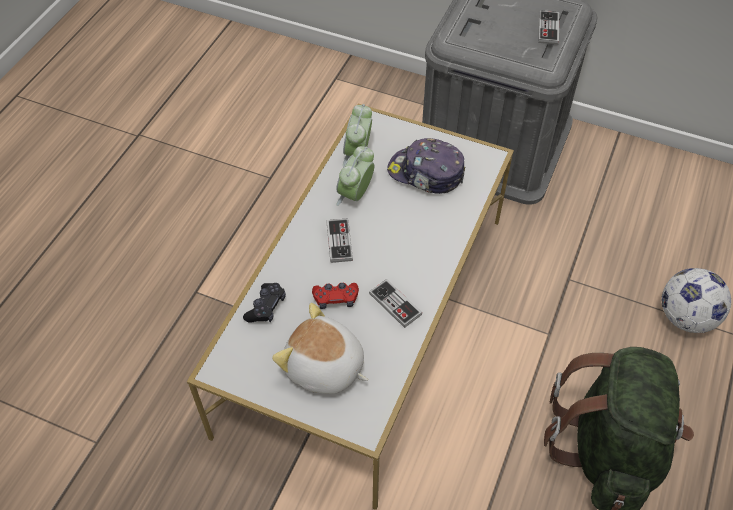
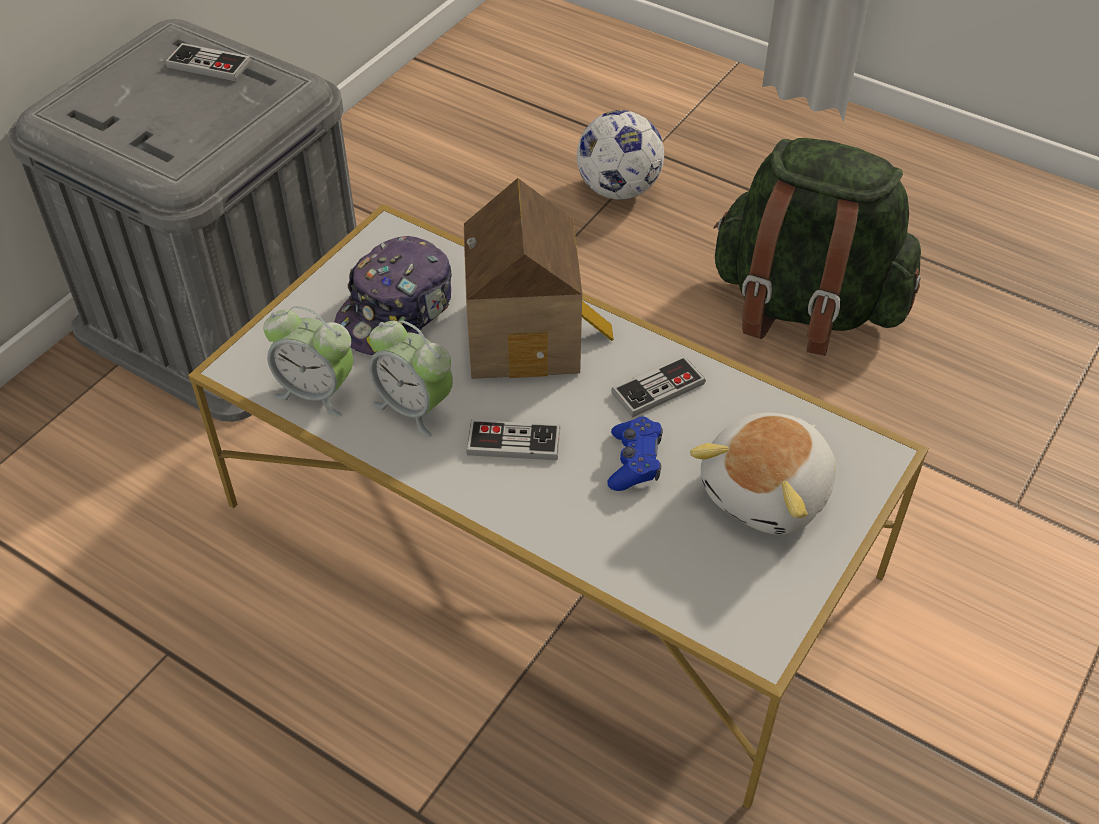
camera: 80 degrees left, 5 degrees down
(266, 307) = (636, 561): black game controller -> none
(336, 299) = (634, 462): red game controller -> blue game controller
(422, 236) = (530, 336): none -> toy house

